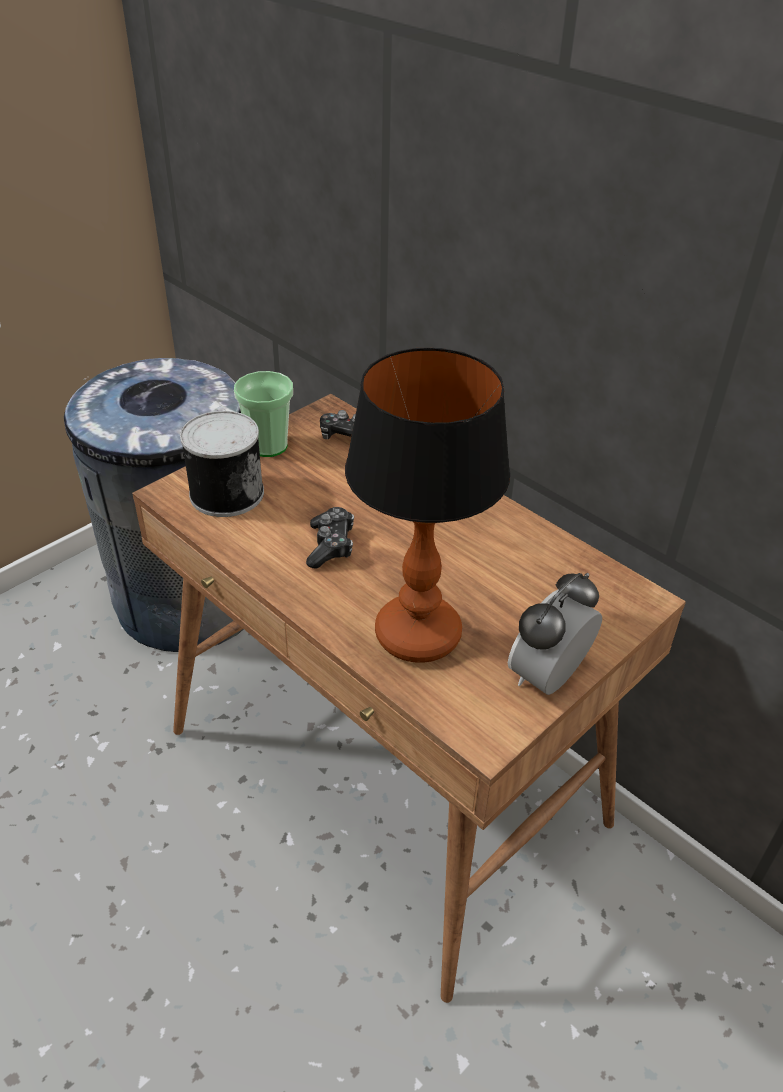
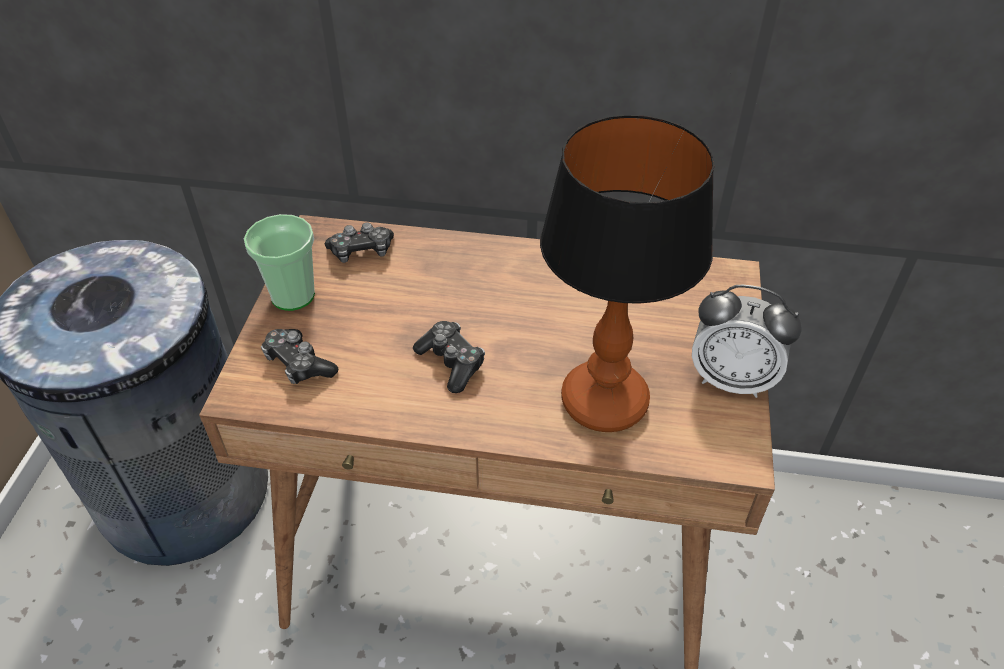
camera: 35 degrees left, 5 degrees up
(225, 492) = (299, 364): can -> game controller
(548, 677) = (731, 379): alarm clock -> alarm clock turned 75 degrees counterclockwise

